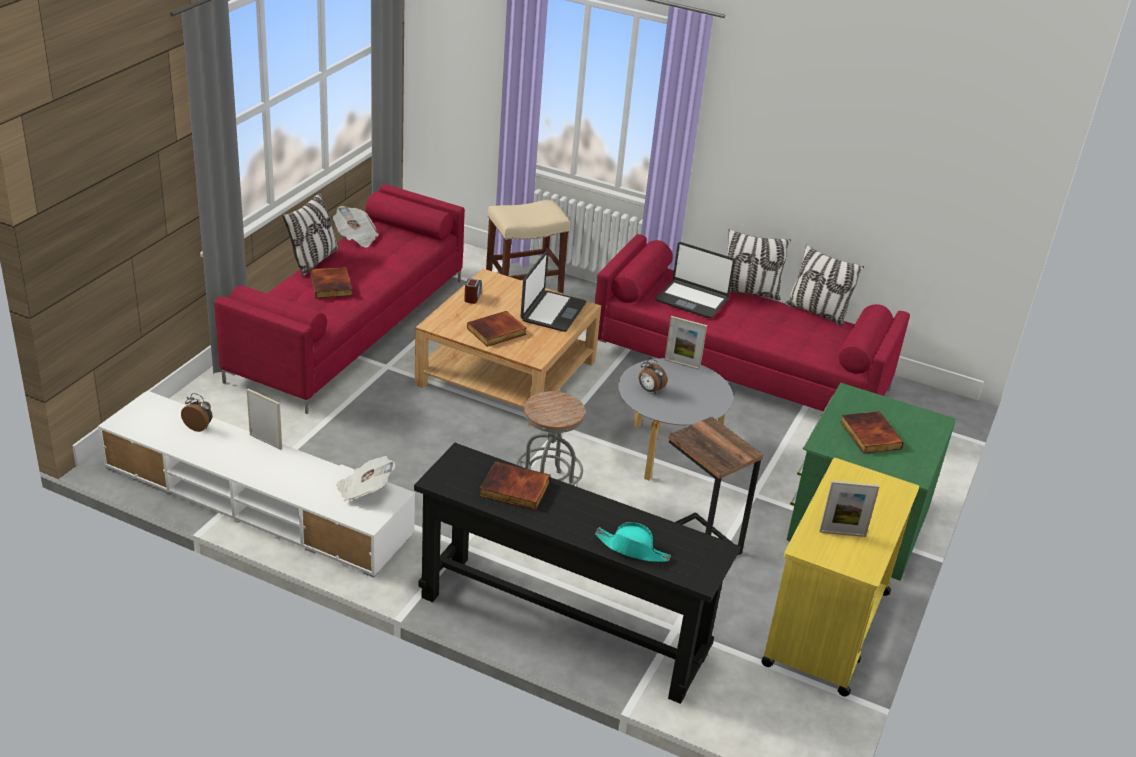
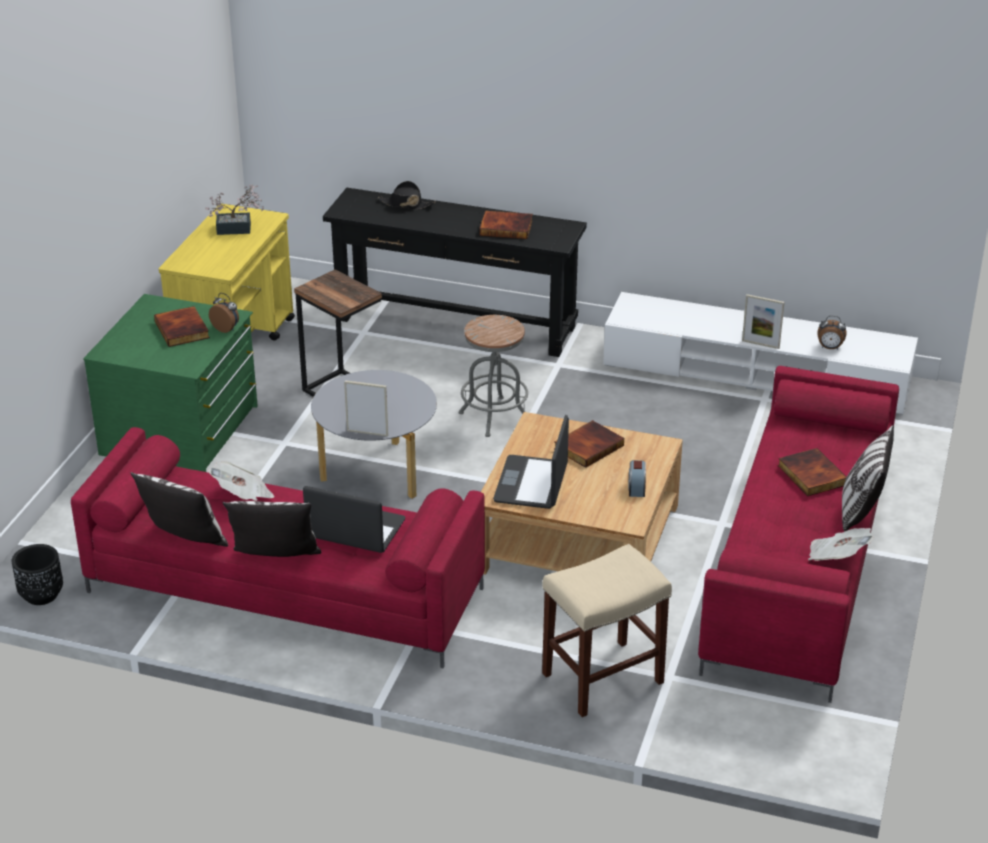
camera: 175 degrees right, 0 degrees up
(364, 490) = (648, 319): newspaper -> newspaper (243, 495)
(632, 549) = (406, 204): turquoise hat -> black hat
(649, 390) = (402, 398): alarm clock -> alarm clock (226, 328)
(842, 533) = (238, 229): picture frame -> potted plant
(923, 393) = (41, 595): none -> black planter

